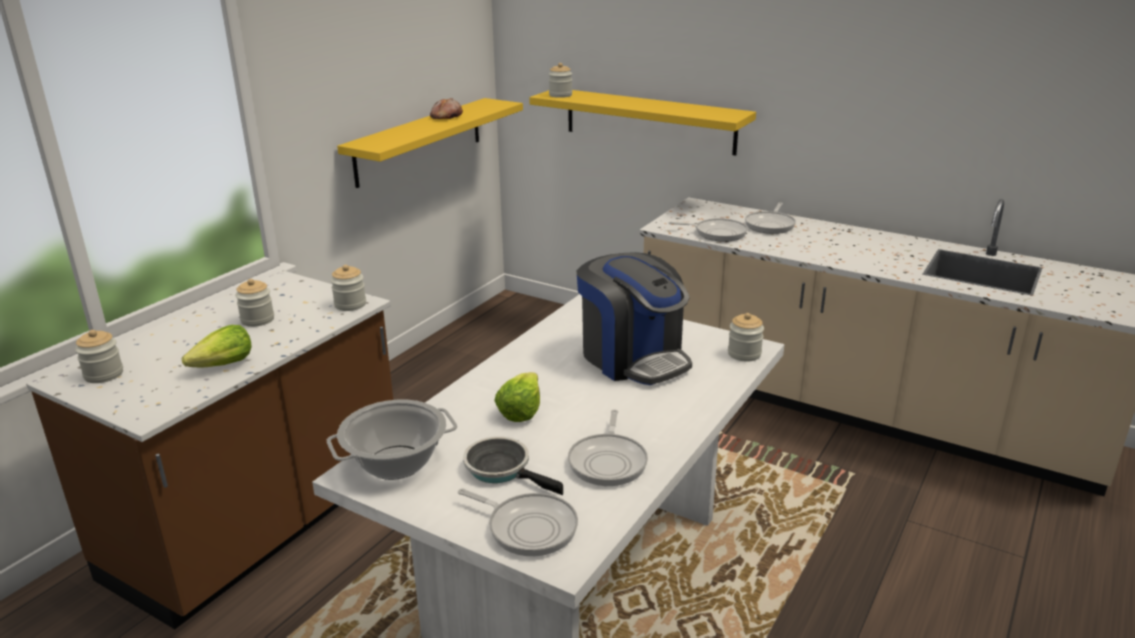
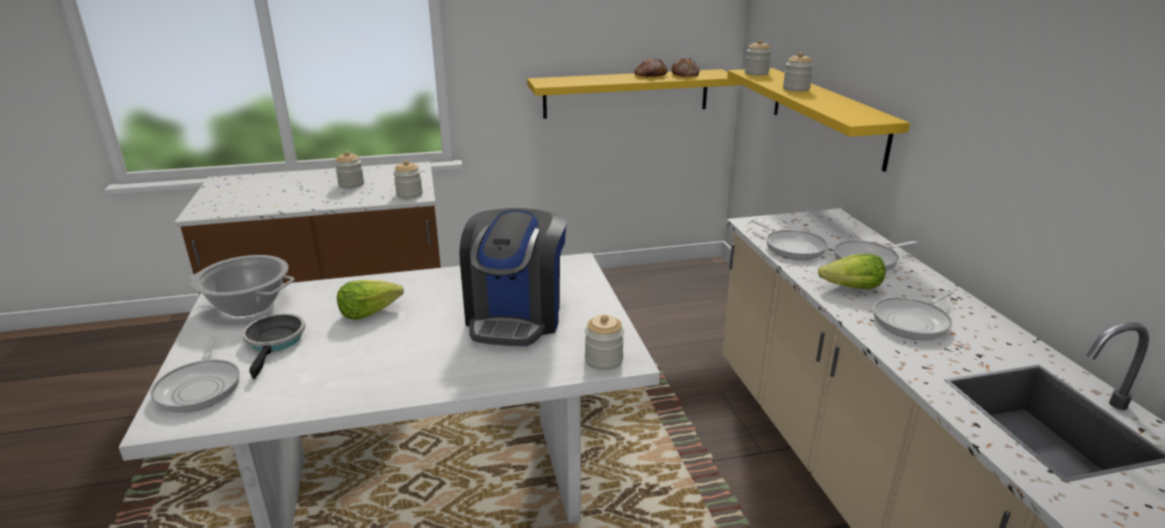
camera: 45 degrees right, 0 degrees up
(104, 374) = (235, 185): jar -> jar (796, 89)
(224, 365) = (280, 202): lettuce -> lettuce (852, 288)
(472, 109) = (685, 74): none -> bread
(608, 461) = (330, 377): frying pan -> frying pan (913, 321)

